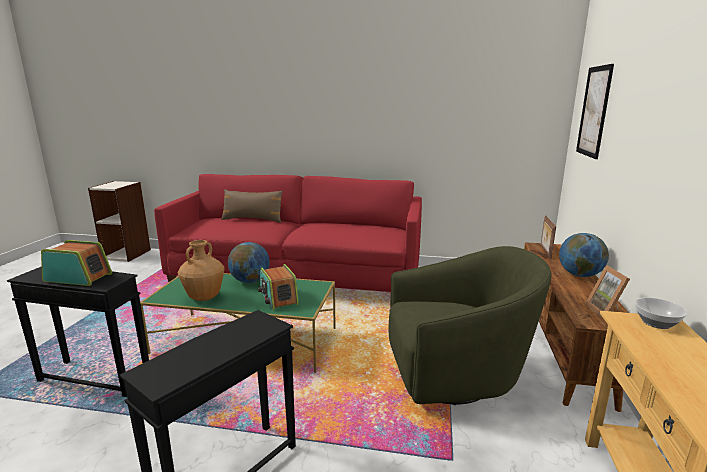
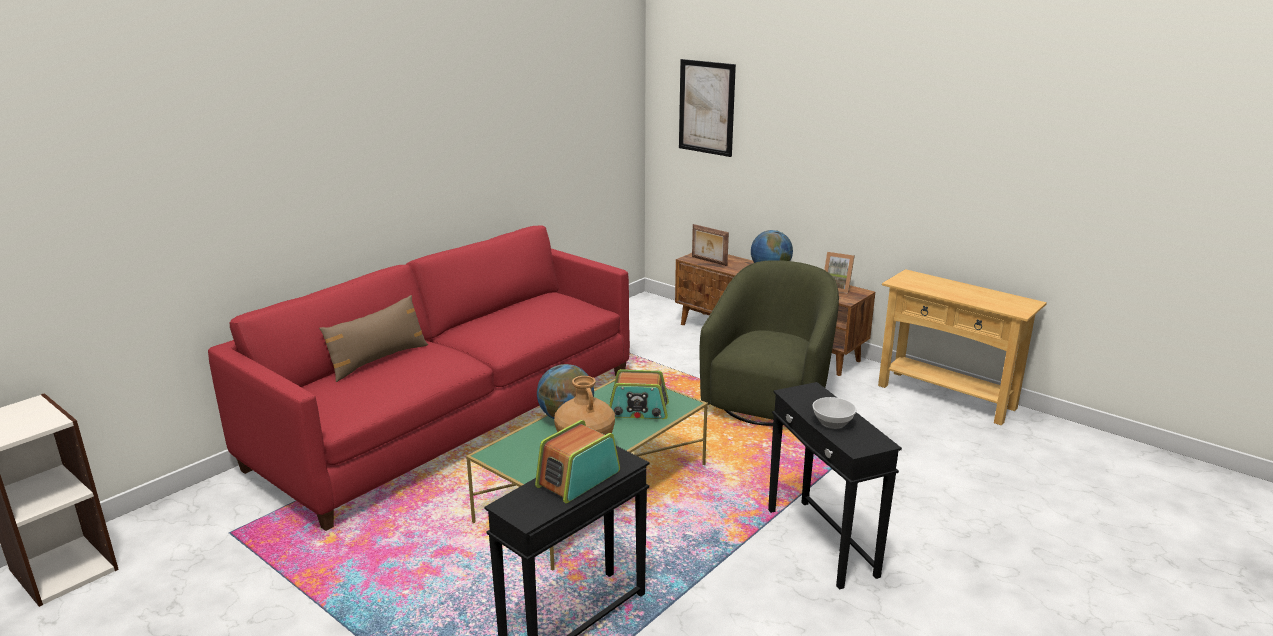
camera: 60 degrees left, 5 degrees up
(655, 322) = (909, 277): bowl -> bowl (831, 423)

